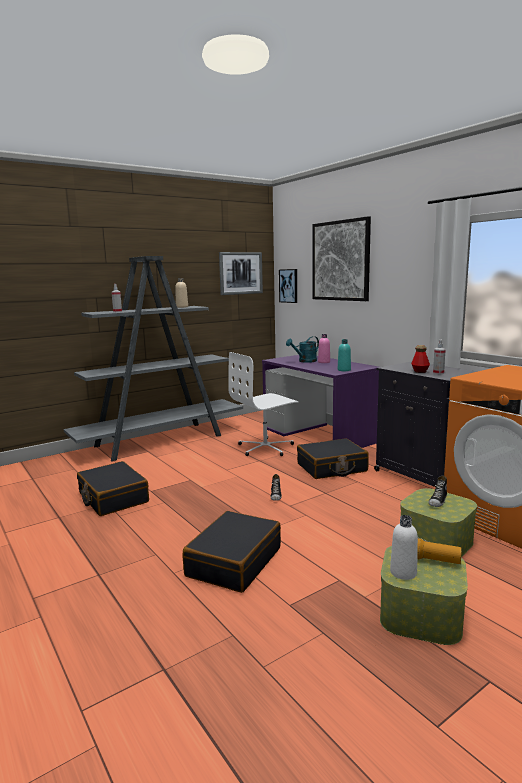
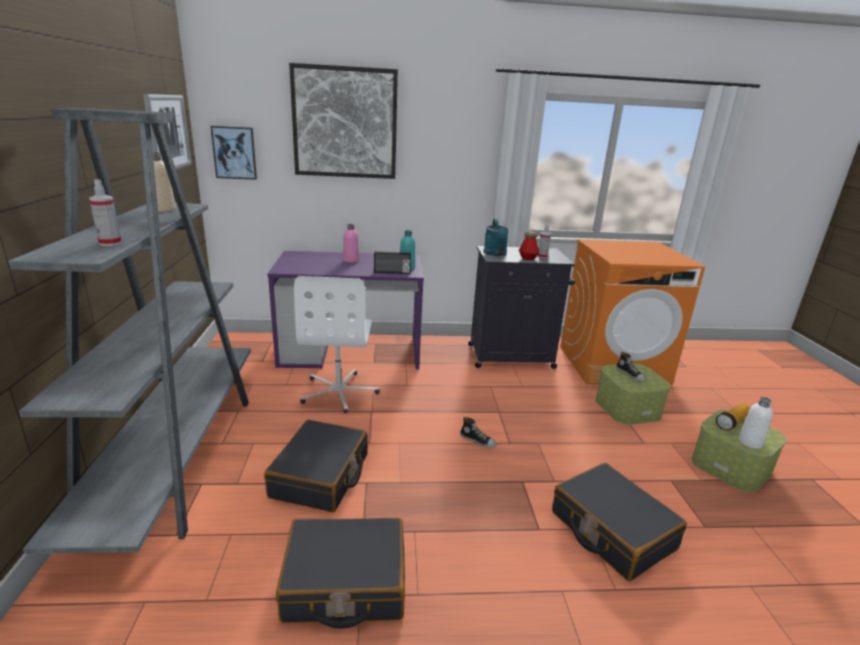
camera: 60 degrees left, 10 degrees up
(305, 361) = (327, 264): turquoise watering can -> turquoise watering can (496, 254)
(325, 370) = (392, 272): none -> radio
(332, 468) = (445, 383): black suitcase -> black suitcase (321, 476)

